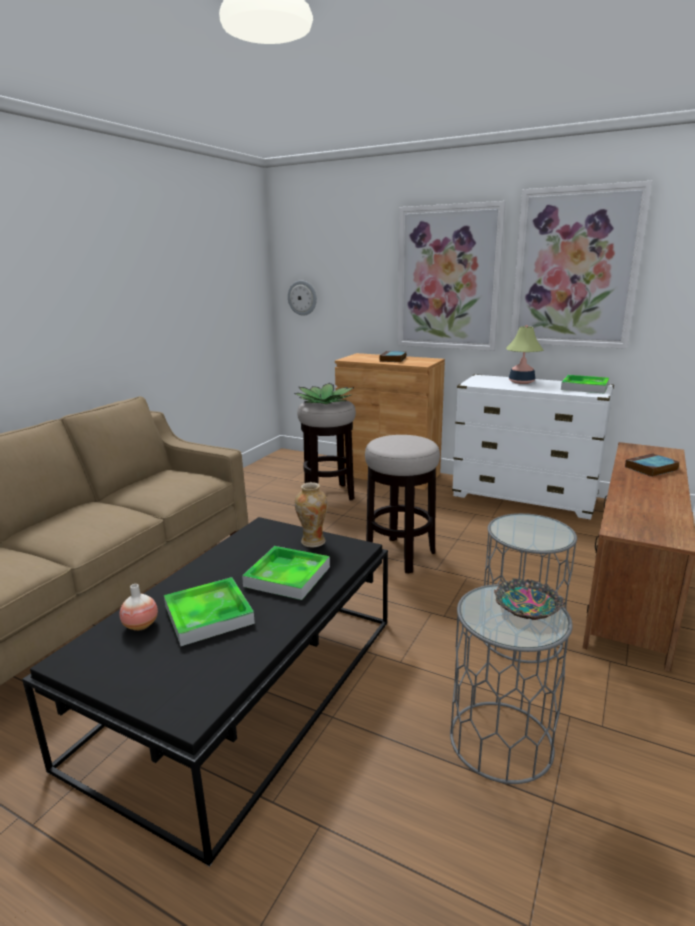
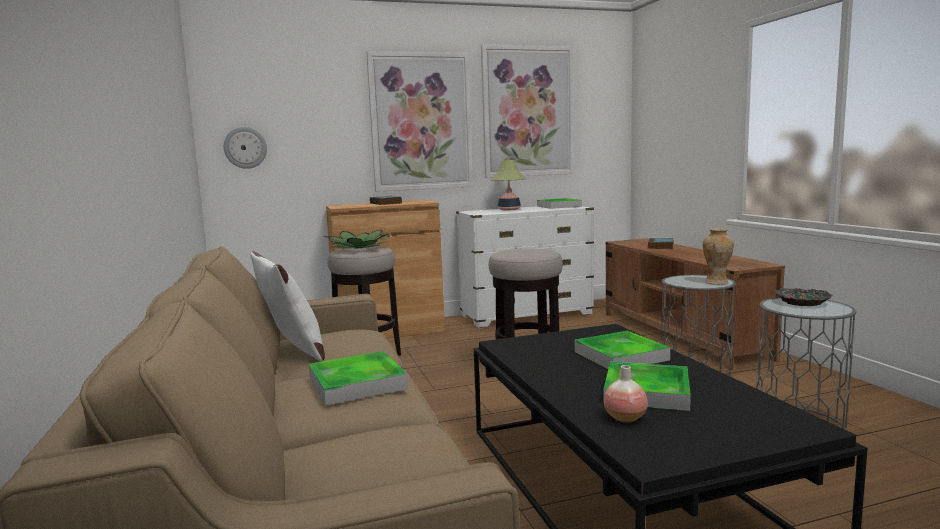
camera: 45 degrees left, 10 degrees down
(92, 521) = (357, 383): none -> tray
(141, 483) = (293, 352): none -> white pillow
(313, 542) = (571, 337): vase -> vase (716, 282)

